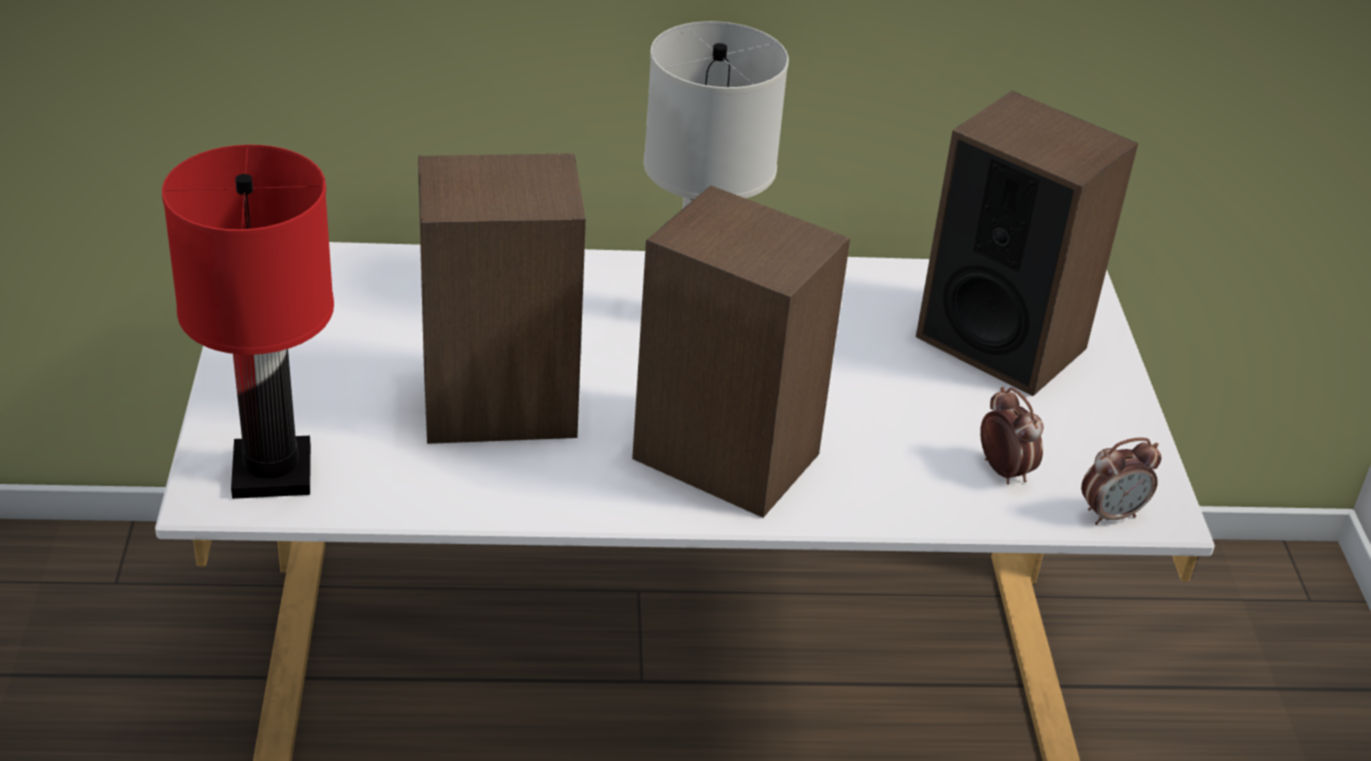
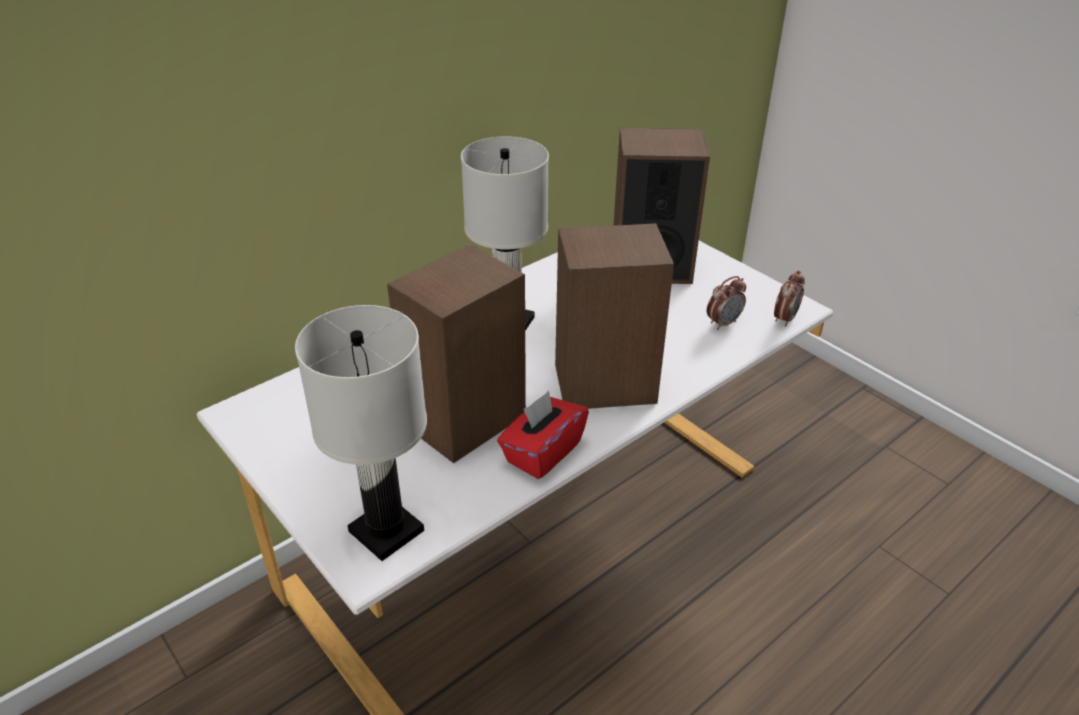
camera: 35 degrees left, 0 degrees up
(273, 472) = (387, 531): red table lamp -> white table lamp
(542, 491) = (542, 452): none -> red tissue box
(1004, 470) = (723, 323): alarm clock -> alarm clock turned 120 degrees clockwise

